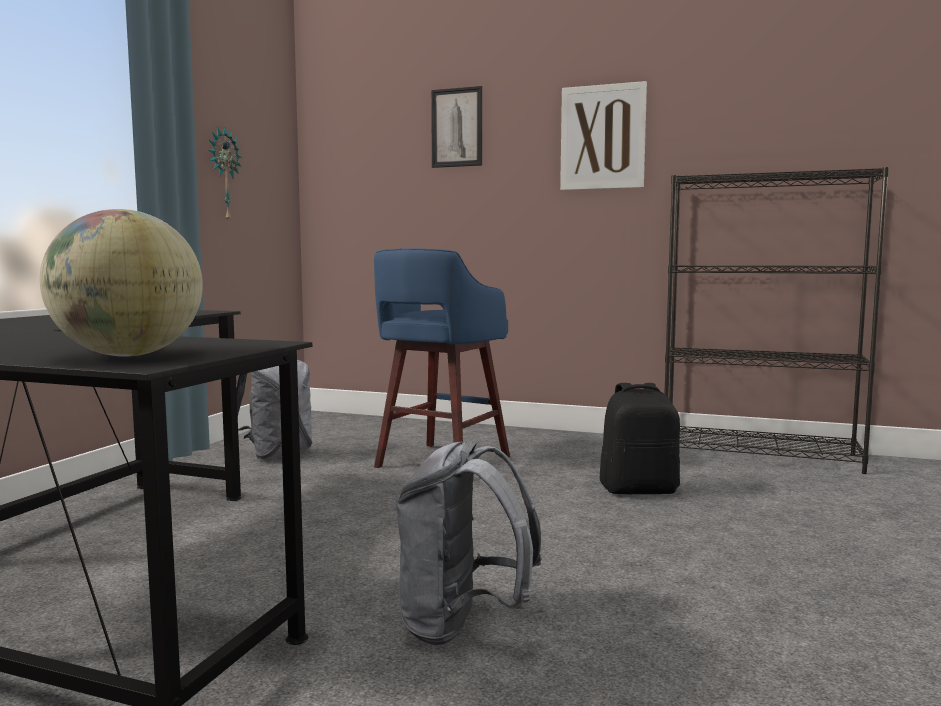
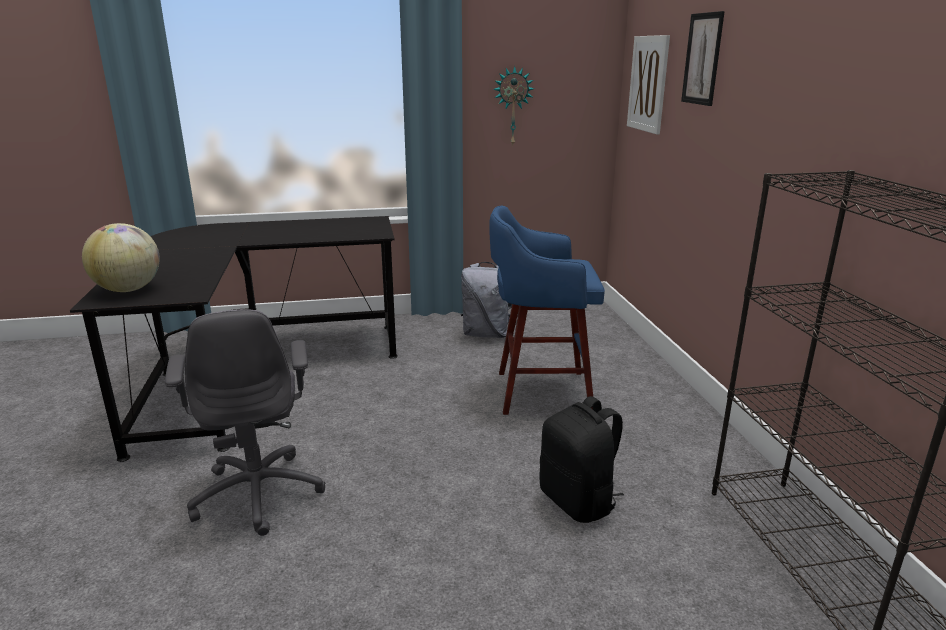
camera: 60 degrees right, 15 degrees up
(462, 626) = (259, 492): grey backpack -> grey office chair
(602, 137) = (803, 89): picture -> picture (648, 84)

